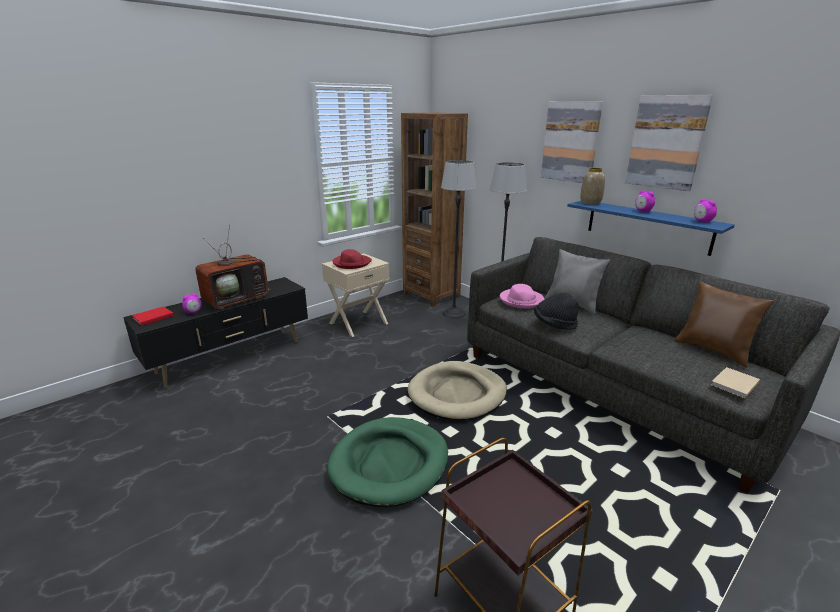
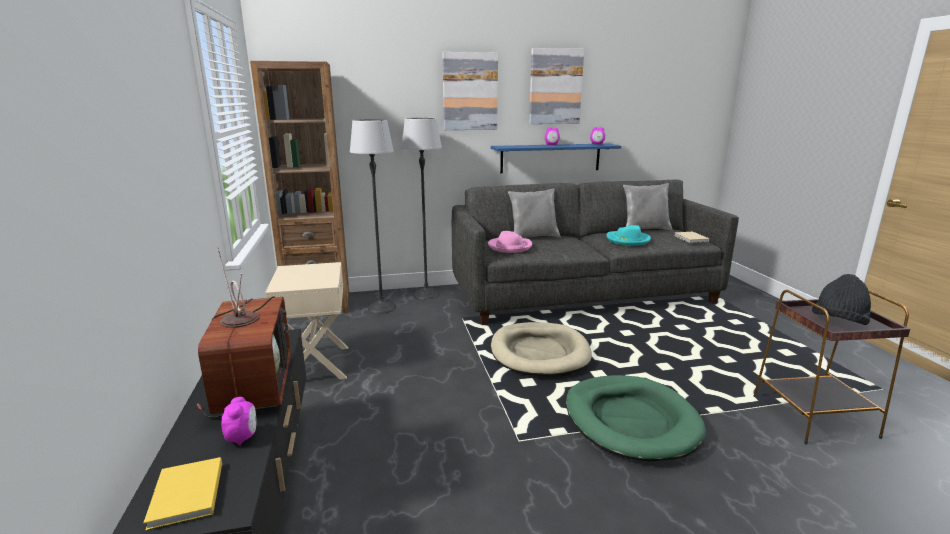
camera: 60 degrees left, 5 degrees down
(152, 317) = (185, 496): red book -> yellow book
(351, 263) = (303, 277): red hat -> none
(554, 324) = (565, 251): black hat -> black hat (838, 323)
(590, 203) = (507, 146): vase -> none
(644, 346) = (627, 240): none -> turquoise hat
(713, 351) = (645, 230): brown pillow -> grey pillow

